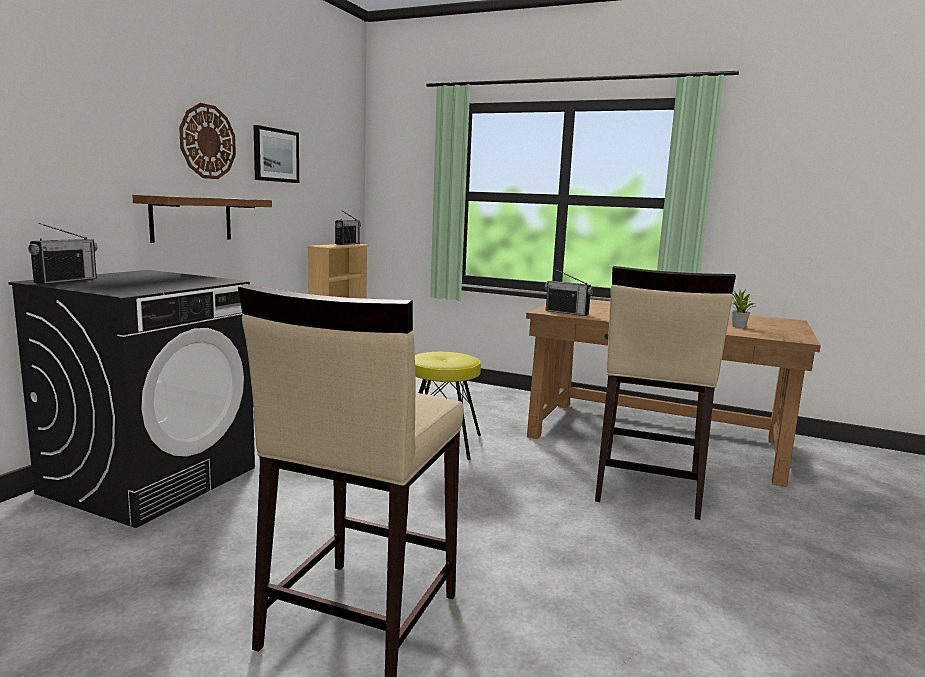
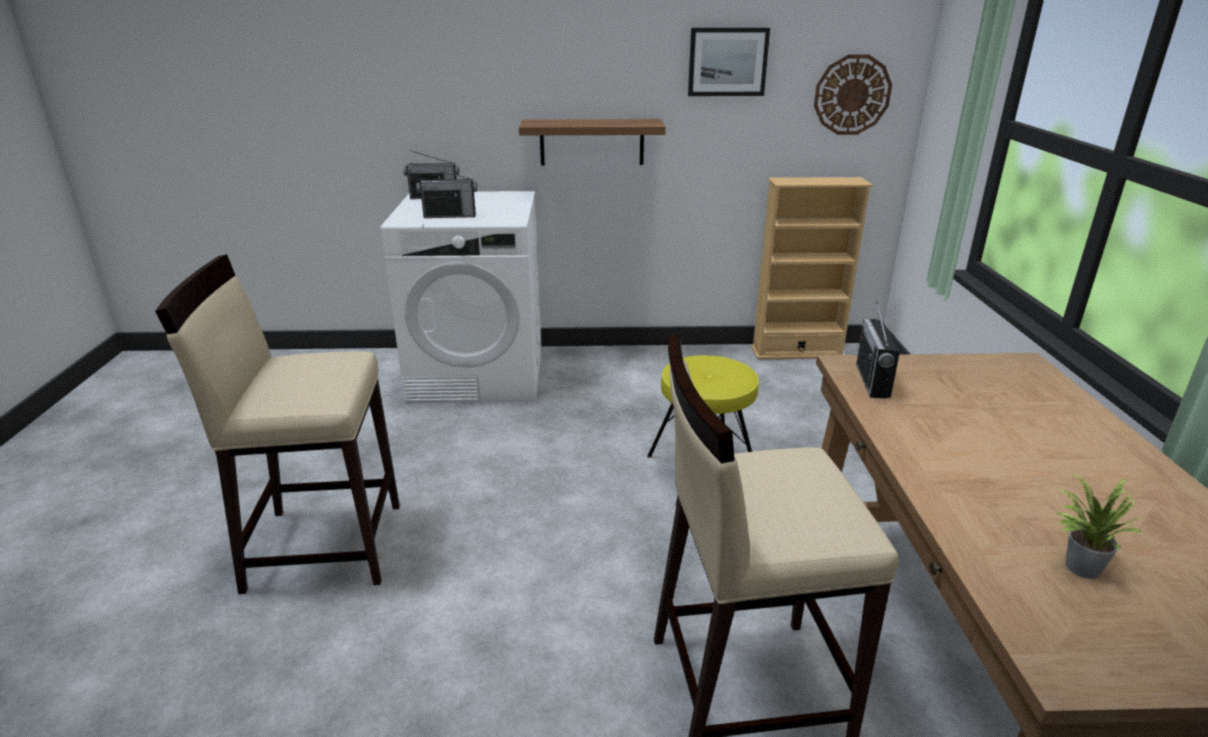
camera: 65 degrees right, 15 degrees up
(151, 479) = (479, 374): black washing machine -> white washing machine
(207, 142) = (618, 57): wall clock -> wall clock (852, 95)
(347, 244) = (839, 180): radio -> radio (450, 216)

